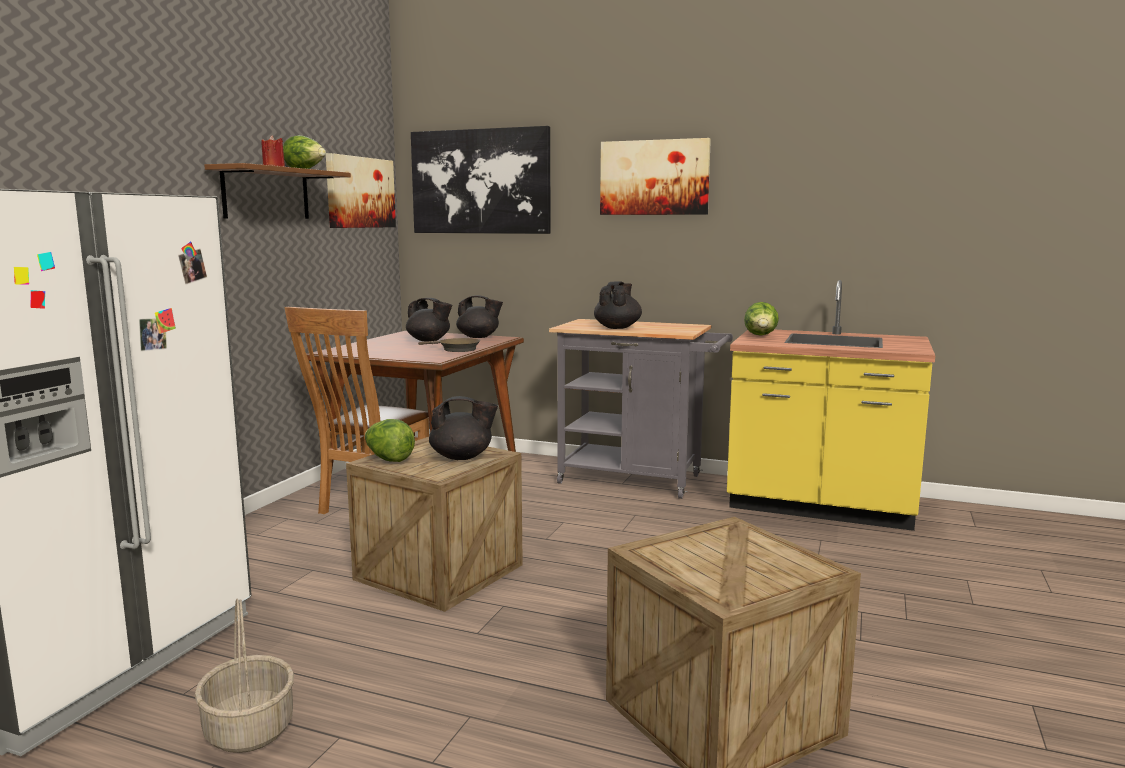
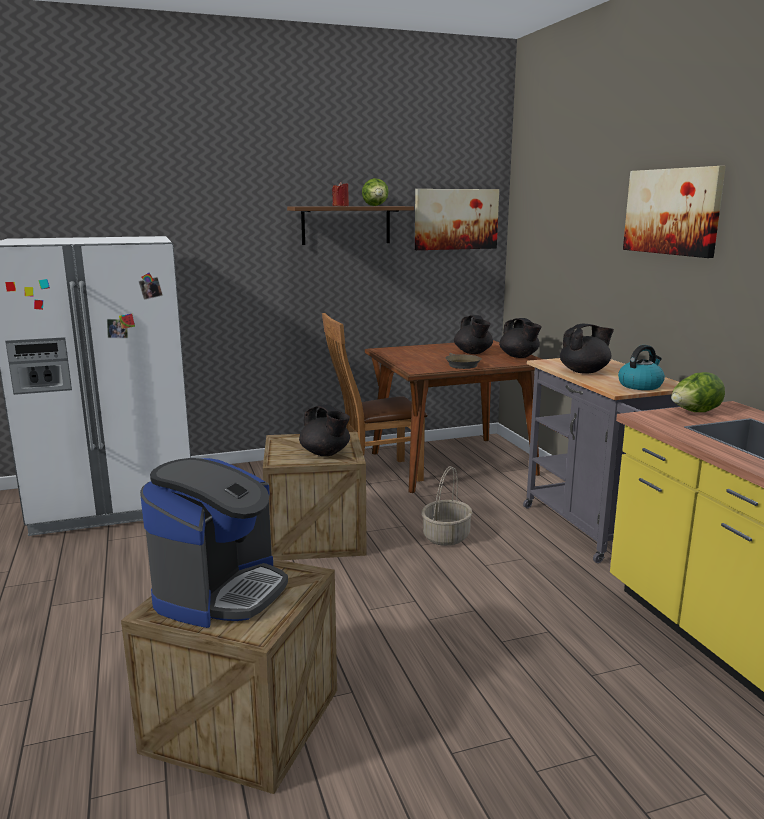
camera: 50 degrees right, 5 degrees up
(248, 729) = (91, 571): basket -> basket (446, 536)
(388, 459) = (289, 440): lettuce -> none
(480, 181) = (553, 209): picture -> none
(681, 328) = (640, 385): none -> kettle
(718, 564) = (220, 591): none -> coffee machine

